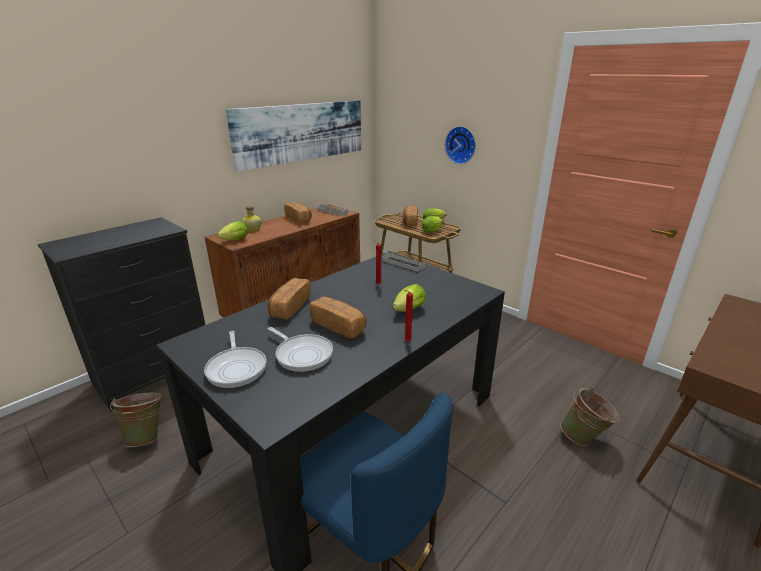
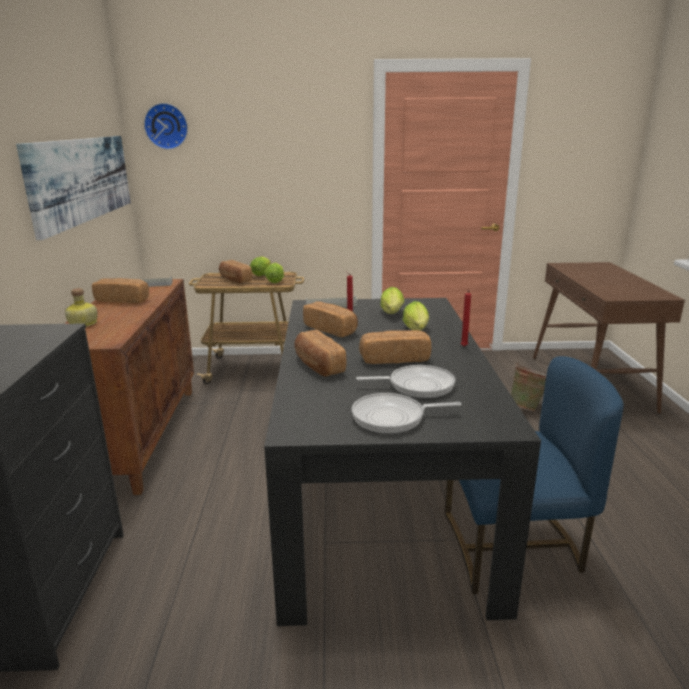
camera: 45 degrees left, 5 degrees down
(147, 435) = (171, 647): green bucket -> none
(233, 241) = (92, 340): lettuce -> lettuce (392, 314)
(237, 368) = (393, 417): frying pan -> frying pan turned 150 degrees clockwise
(357, 284) = (331, 329): none -> bread
(461, 145) = (273, 179): wall clock -> wall clock (166, 126)

